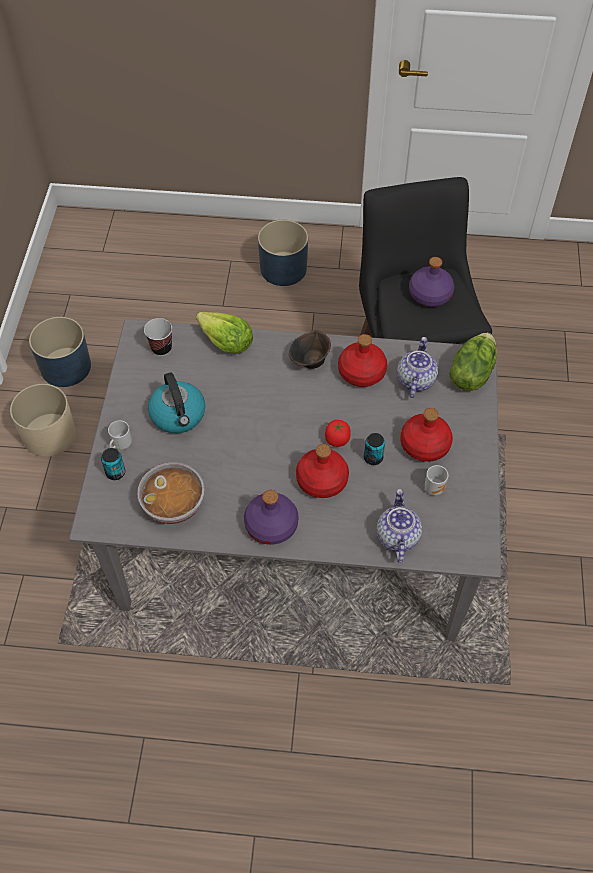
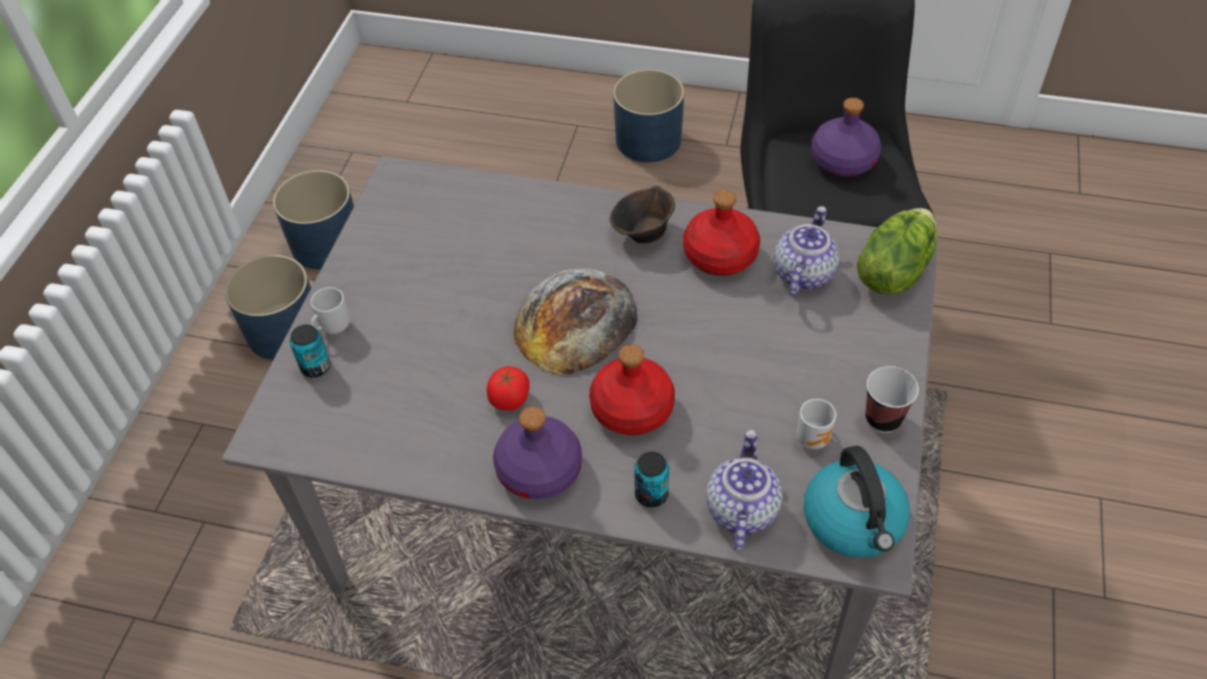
camera: 10 degrees right, 5 degrees down
(49, 434) = (284, 330): beige planter -> blue planter
(161, 348) = (424, 198): cup -> cup (883, 418)
(174, 505) = (394, 423): bowl -> none
(178, 415) = (429, 293): kettle -> kettle (854, 521)
(225, 342) = (520, 197): lettuce -> none
(276, 425) = (575, 320): none -> bread
(337, 439) = (666, 349): tomato -> tomato (510, 399)
(373, 458) = (719, 382): can -> can (651, 494)
(424, 444) = (805, 369): red bottle -> none

